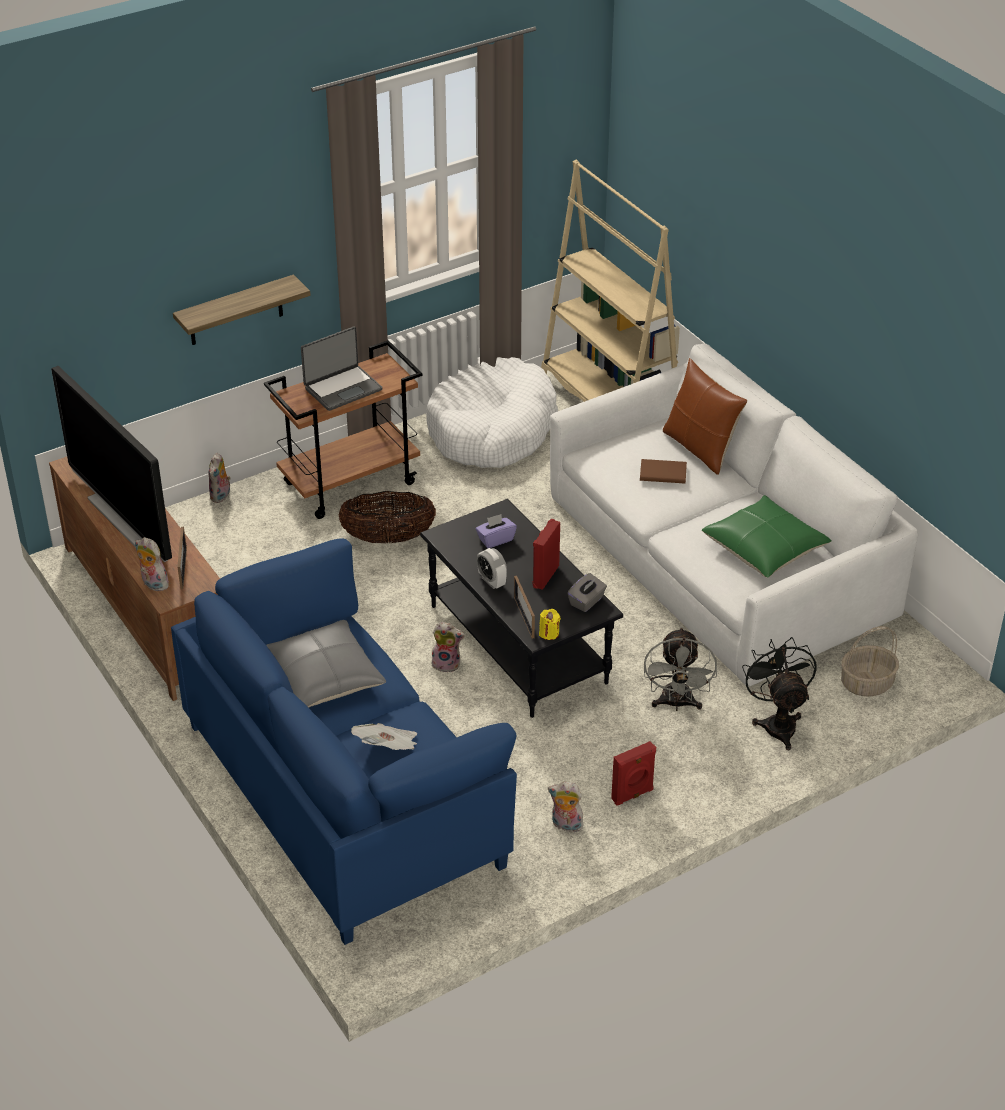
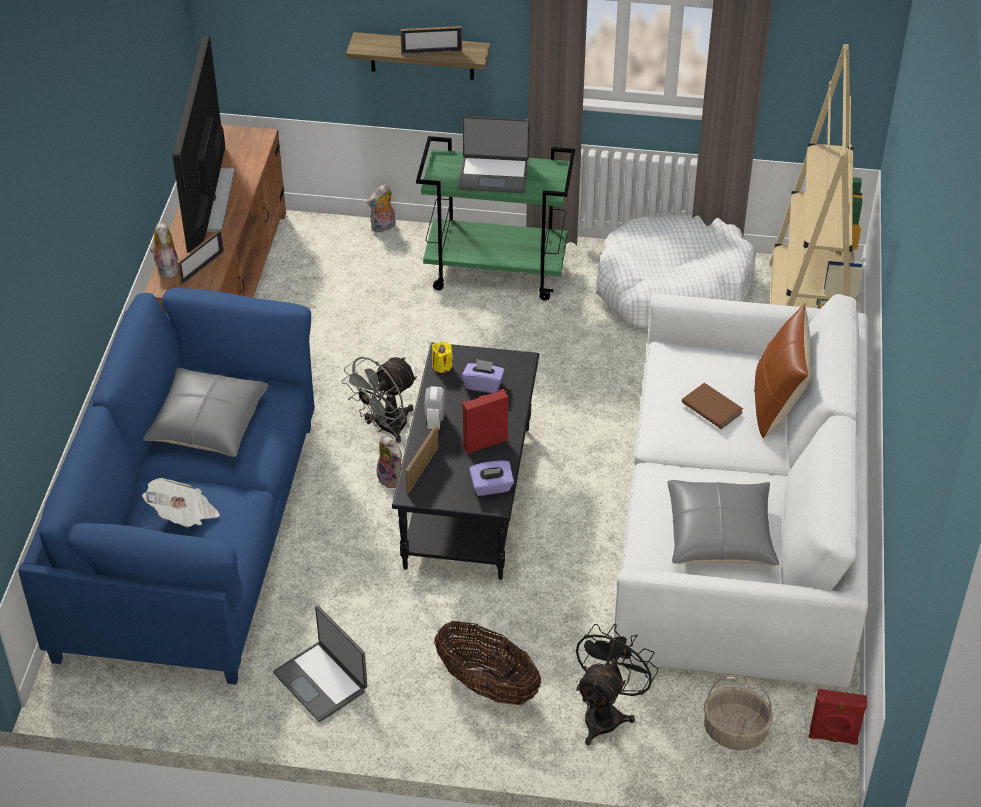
camera: 40 degrees right, 5 degrees up
(256, 299) = (431, 52): none -> picture frame
(350, 483) = (497, 271): brown cart -> green cart
(388, 538) = (471, 338): basket -> basket (487, 685)
(549, 633) = (425, 496): yellow candle -> yellow candle (442, 366)
(565, 825) = (322, 681): plush toy -> laptop
(587, 601) = (491, 487): grey tissue box -> purple tissue box
(633, 795) = (405, 693): red speaker -> red speaker (833, 738)
(676, 704) = (538, 636): grey fan -> grey fan (385, 427)
(764, 548) = (720, 534): green pillow -> grey pillow

